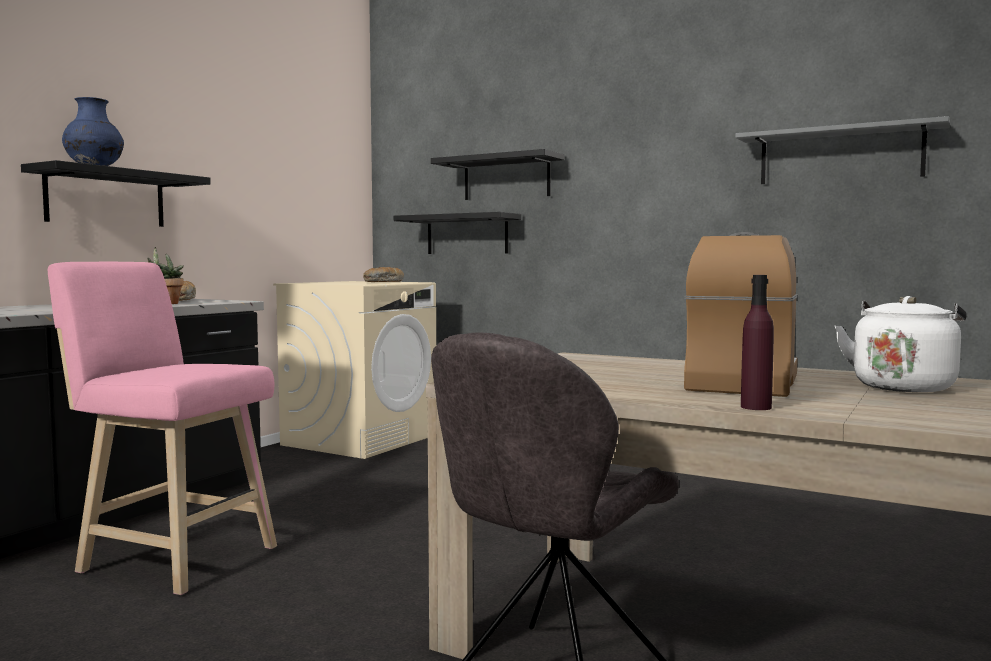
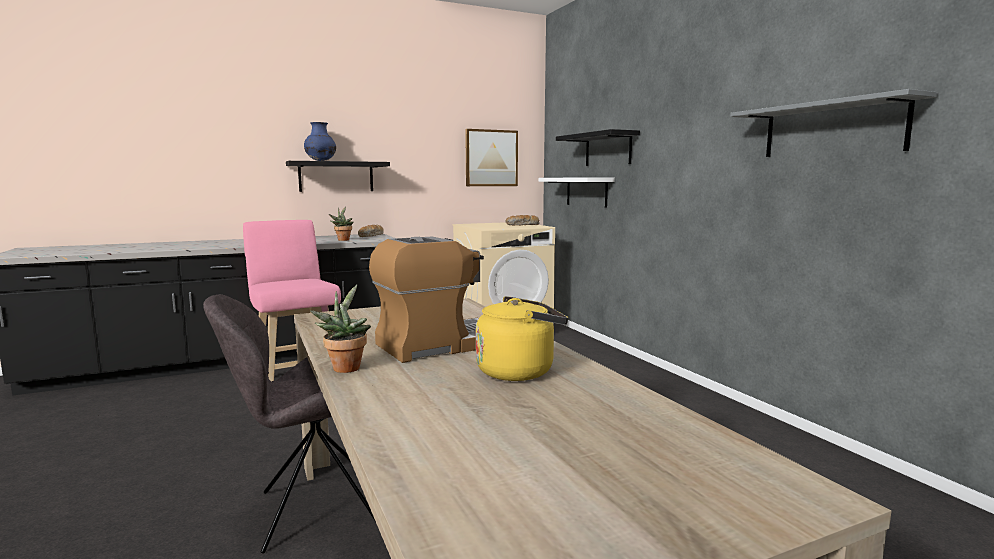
camera: 35 degrees right, 5 degrees up
(315, 186) = (491, 158): none -> picture
(467, 234) = (586, 191): black shelf -> white shelf
(756, 407) = (345, 367): purple bottle -> potted plant
(903, 387) = (519, 371): white kettle -> yellow kettle

